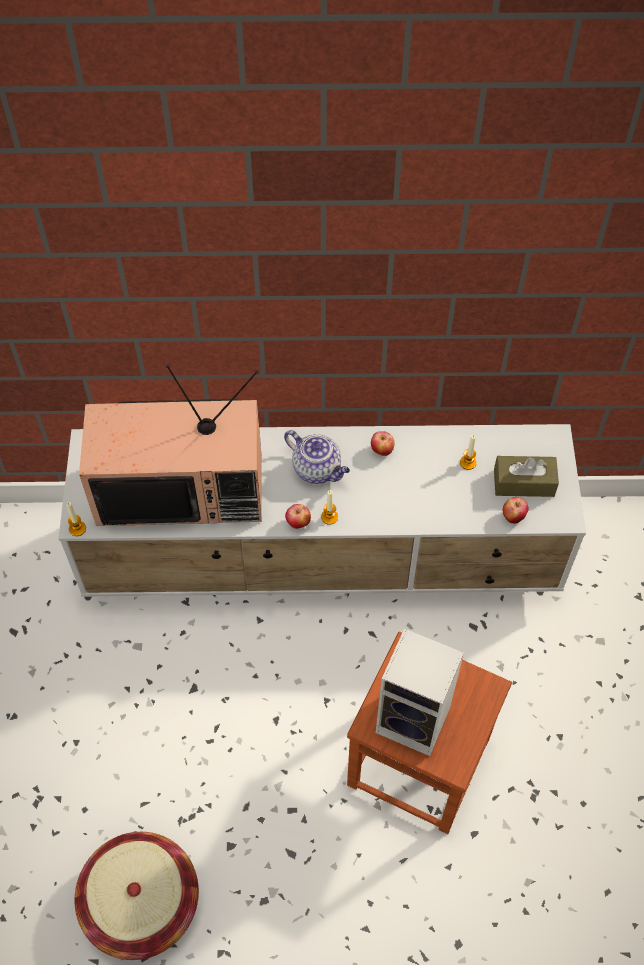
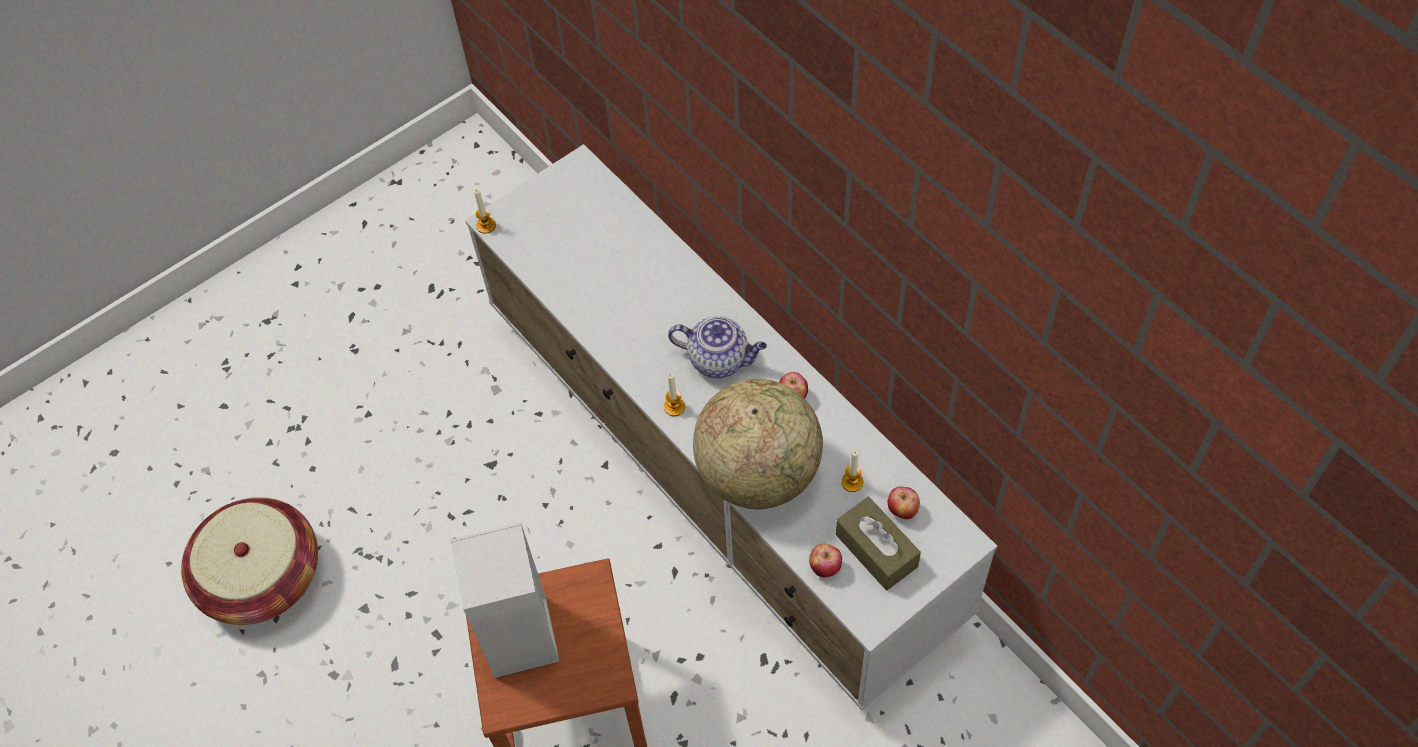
camera: 55 degrees right, 0 degrees up
(183, 487) = (600, 269): television -> none
(298, 523) = (644, 386): apple -> apple (902, 511)
(318, 469) = (720, 359): teapot -> teapot turned 75 degrees counterclockwise
(418, 505) = (759, 473): none -> globe

